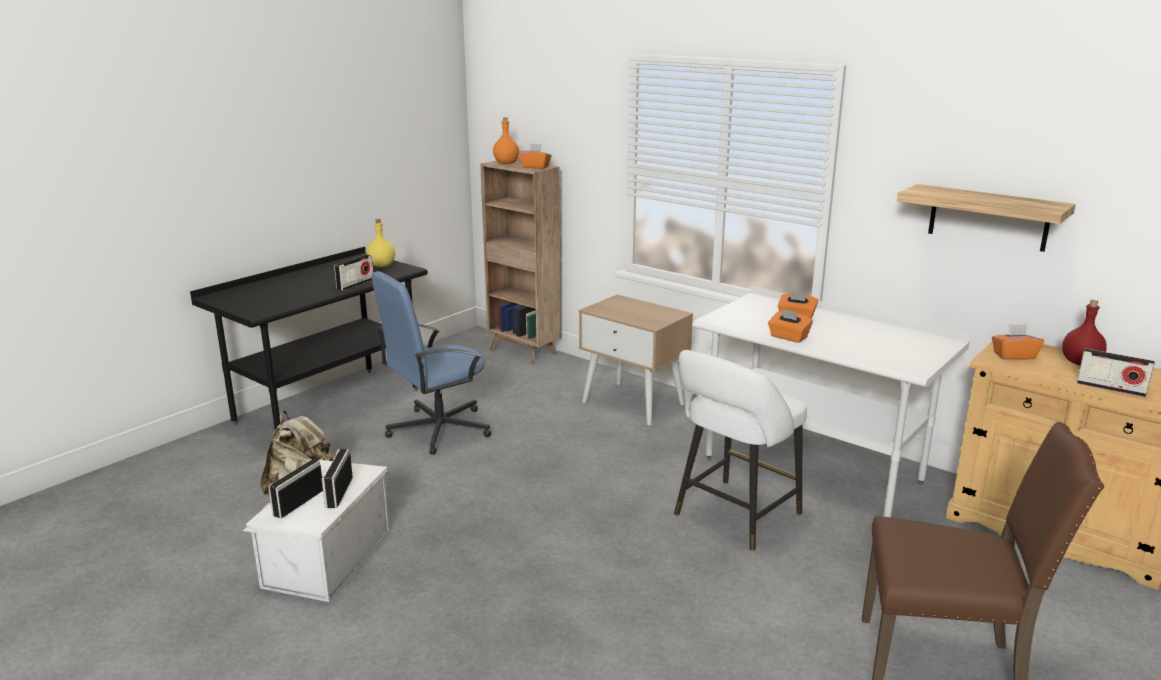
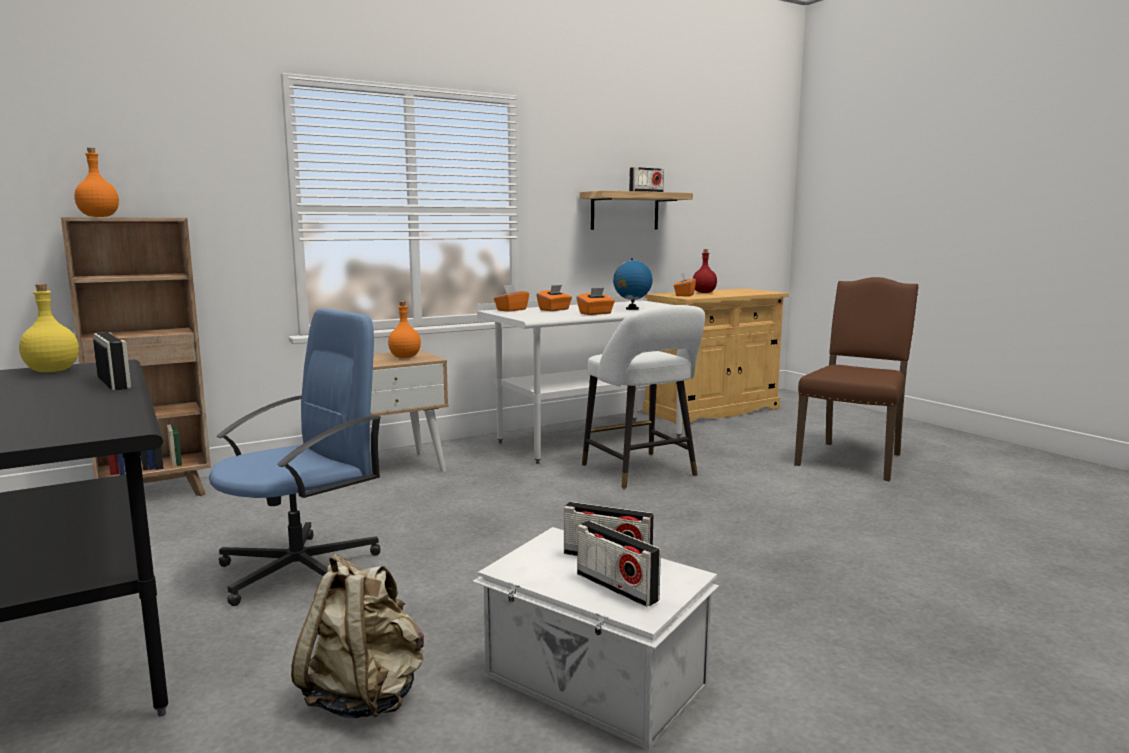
camera: 70 degrees left, 10 degrees down
(438, 429) = (301, 569): blue office chair -> blue office chair turned 120 degrees counterclockwise
(535, 167) = (159, 217): orange tissue box -> orange tissue box (511, 310)
(650, 316) = (404, 357): none -> orange bottle
(859, 347) = (632, 309): none -> globe
(1111, 388) = (744, 294): radio -> radio (646, 191)

